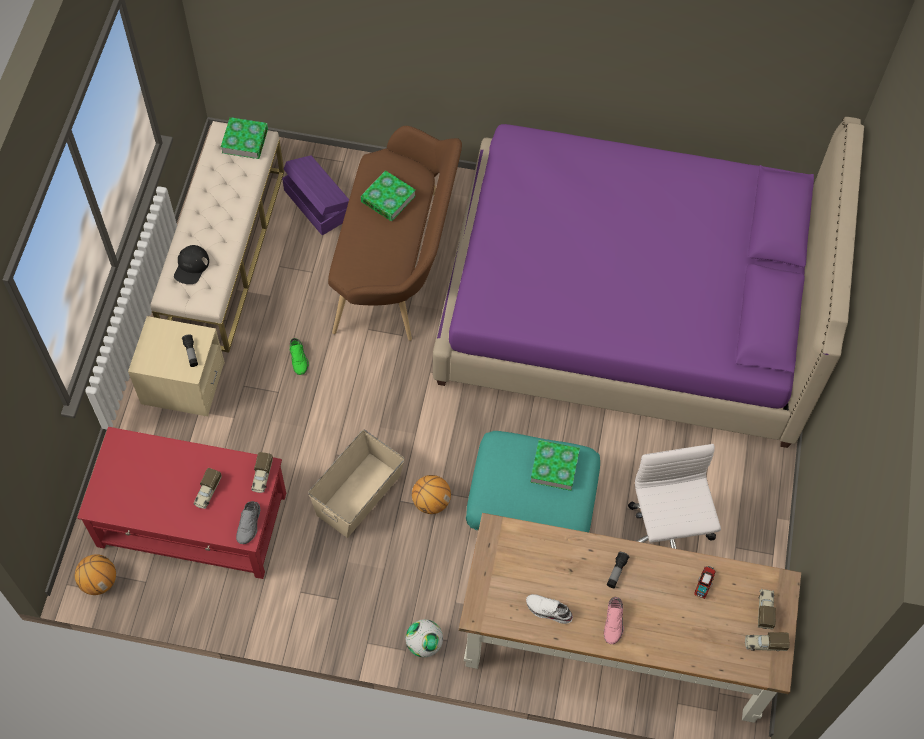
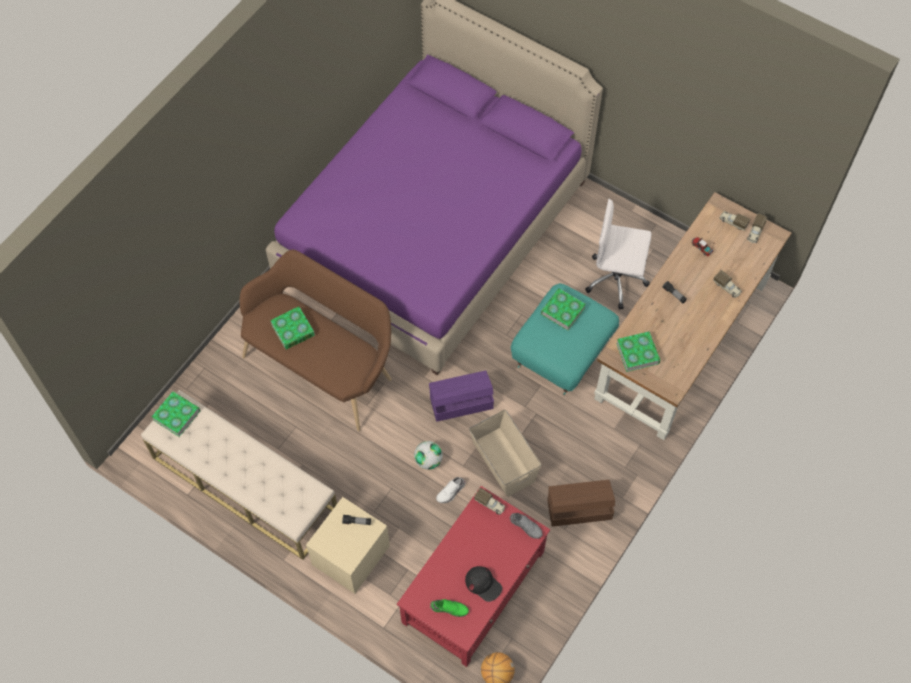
camera: 65 degrees left, 0 degrees up
(191, 267) = (277, 495): black cap -> black cap (483, 584)
(207, 492) = (486, 547): toy truck -> toy truck (727, 287)
(299, 358) = (369, 463): green shoe -> green shoe (449, 608)
(316, 204) = (234, 401): purple storage box -> purple storage box (460, 402)
(332, 598) = (578, 509): none -> brown storage box
(424, 644) = (637, 460): football -> football (428, 460)
(431, 502) = (530, 415): basketball -> none
(510, 556) = (637, 353): none -> book
(548, 611) = (686, 346): white shoe -> white shoe (451, 492)
(614, 622) = (709, 310): pink shoe -> none

